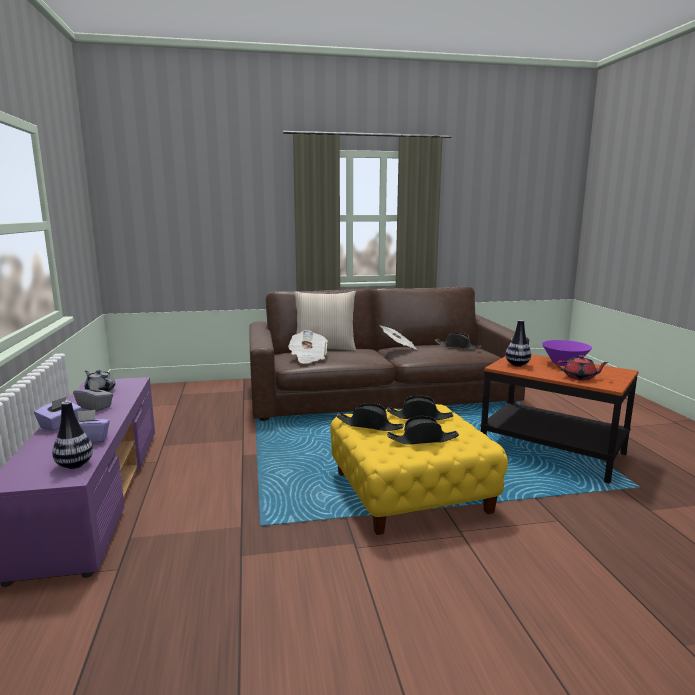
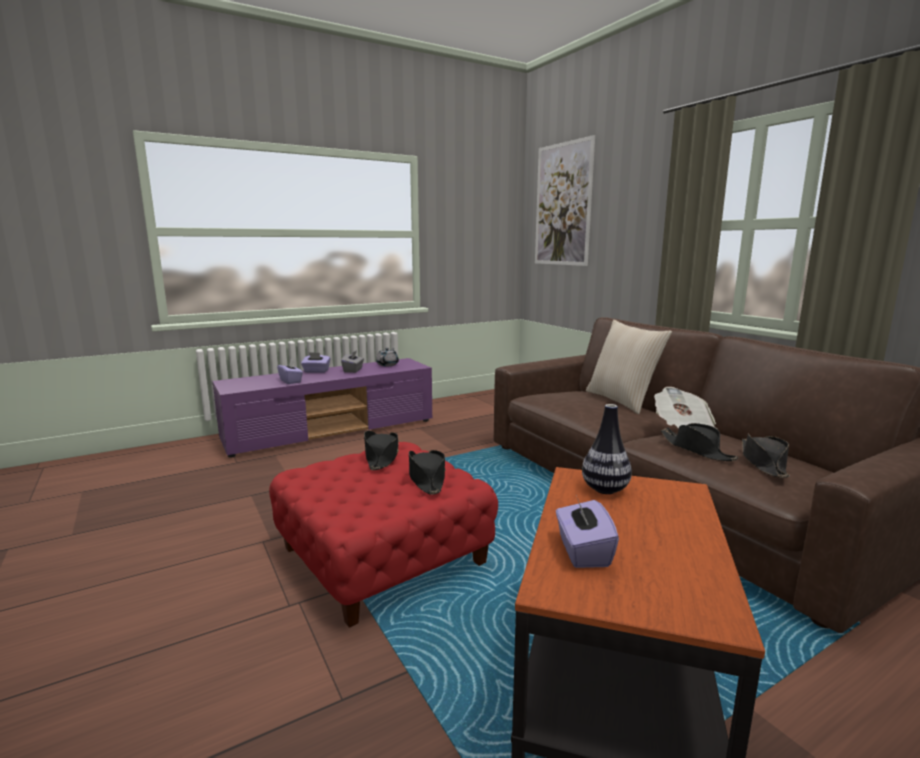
camera: 70 degrees right, 0 degrees up
(74, 465) = (249, 387): vase -> none
(159, 193) = (563, 205): none -> picture
(308, 358) = (556, 397): newspaper -> none
(411, 491) = (384, 556): yellow ottoman -> red ottoman
(423, 439) = (351, 487): black hat -> black hat (697, 449)
(564, 364) = (677, 535): purple bowl -> none
(580, 377) = (582, 551): red teapot -> purple tissue box

